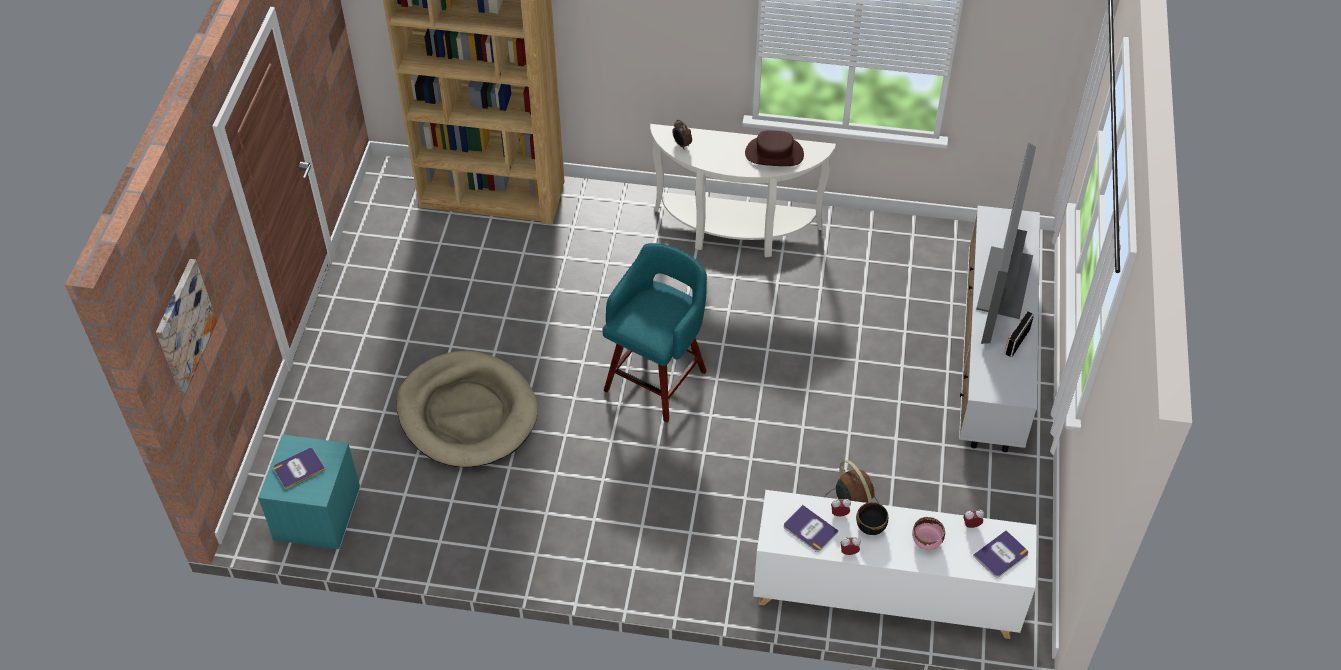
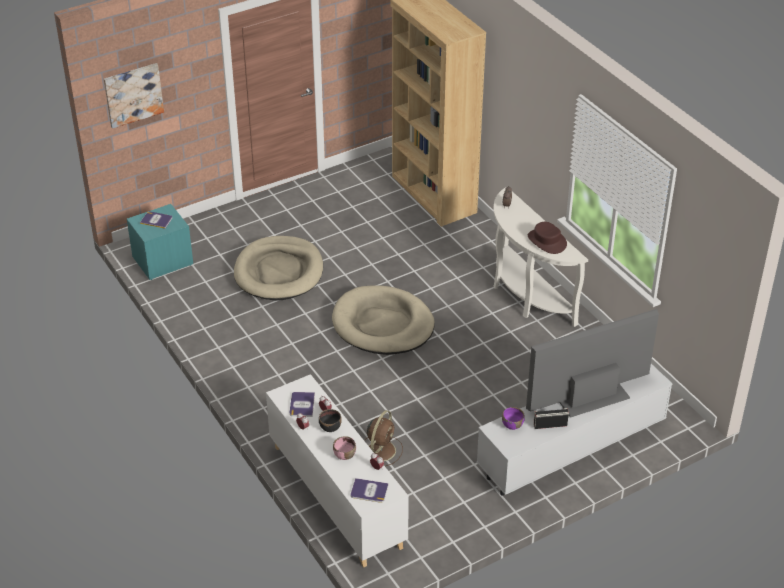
camera: 50 degrees right, 10 degrees down
(657, 378) = (383, 324): turquoise stool -> beige dog bed
(990, 370) = (512, 425): none -> purple bowl

